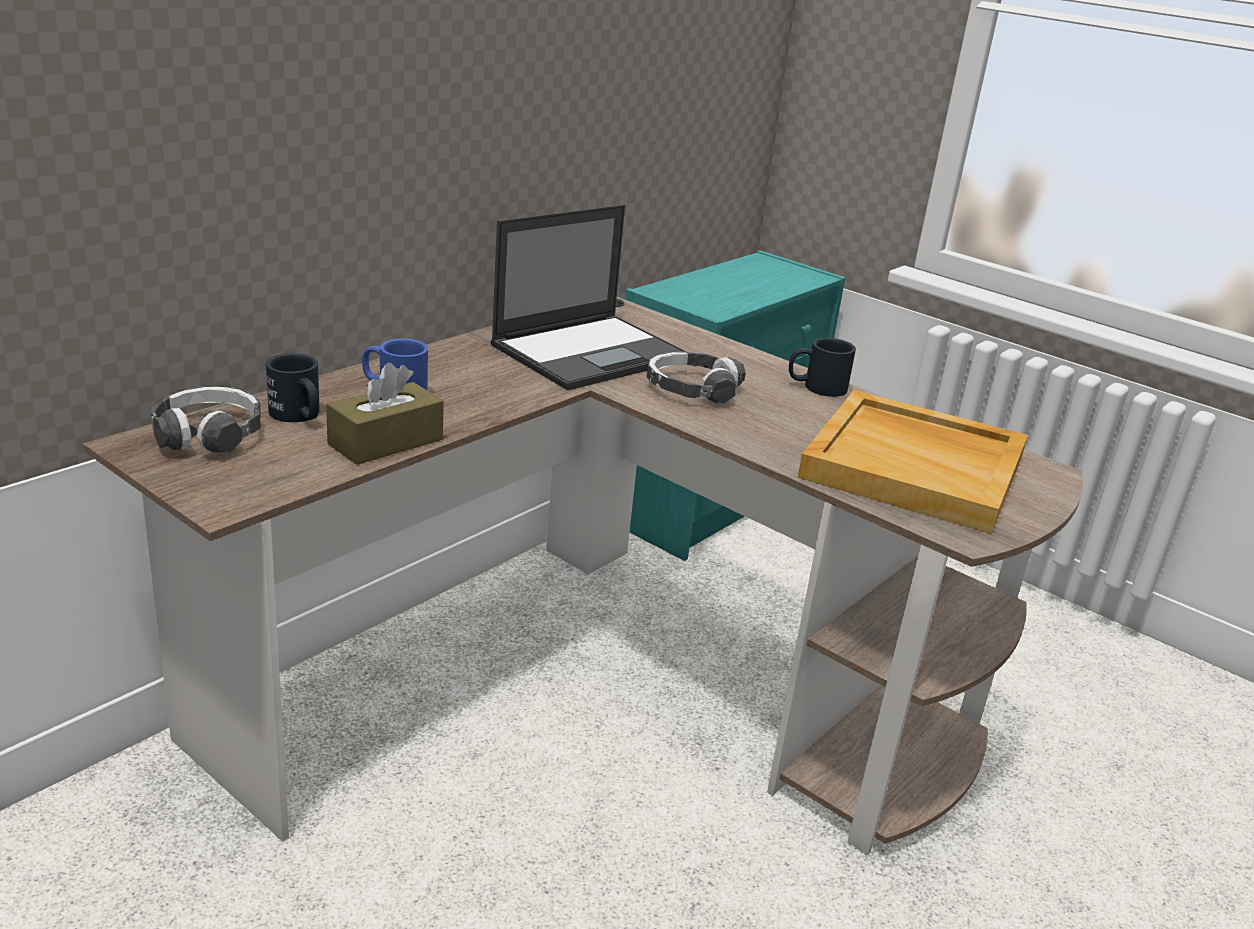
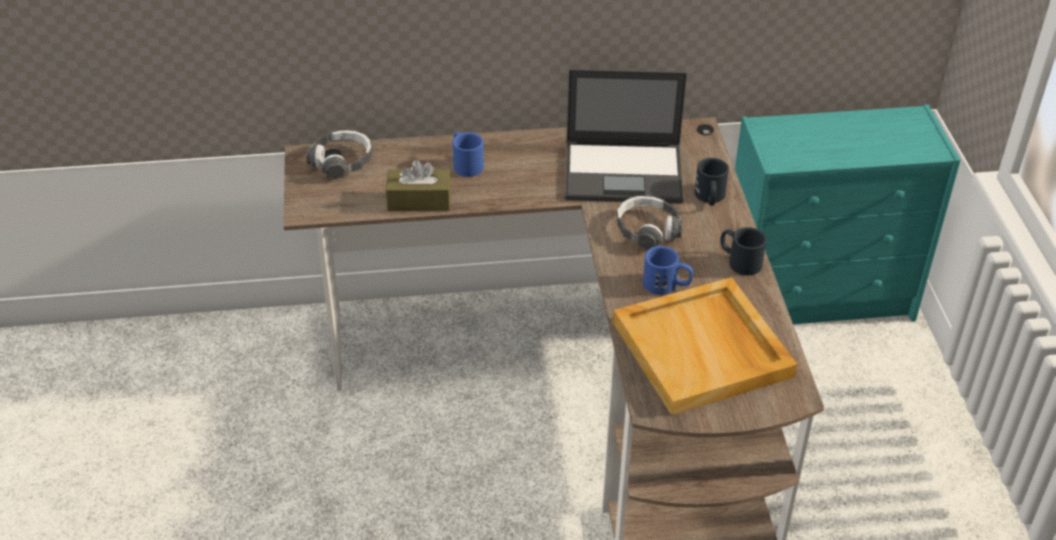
camera: 45 degrees right, 15 degrees up
(299, 416) = (397, 164): black mug -> black mug (710, 198)
(789, 427) = (667, 285): none -> blue mug

